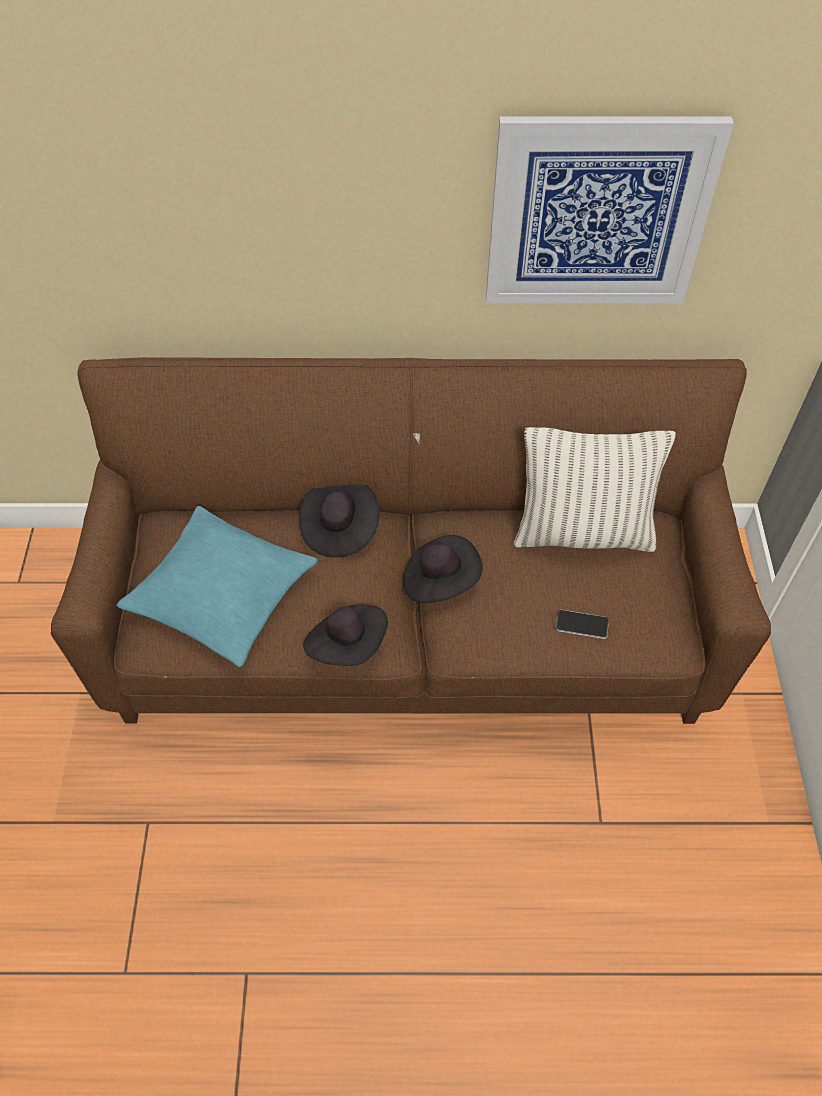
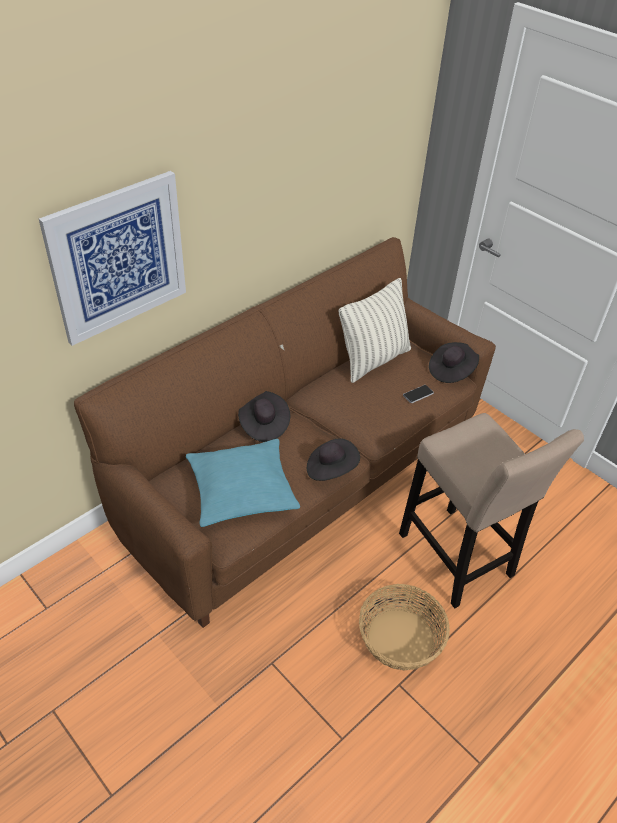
camera: 45 degrees left, 10 degrees down
(306, 923) = (400, 639): none -> basket
(440, 581) = (336, 417): black hat -> black hat (451, 371)
(486, 890) = (458, 560): none -> beige stool
(598, 214) = (325, 180): picture -> picture (118, 258)

